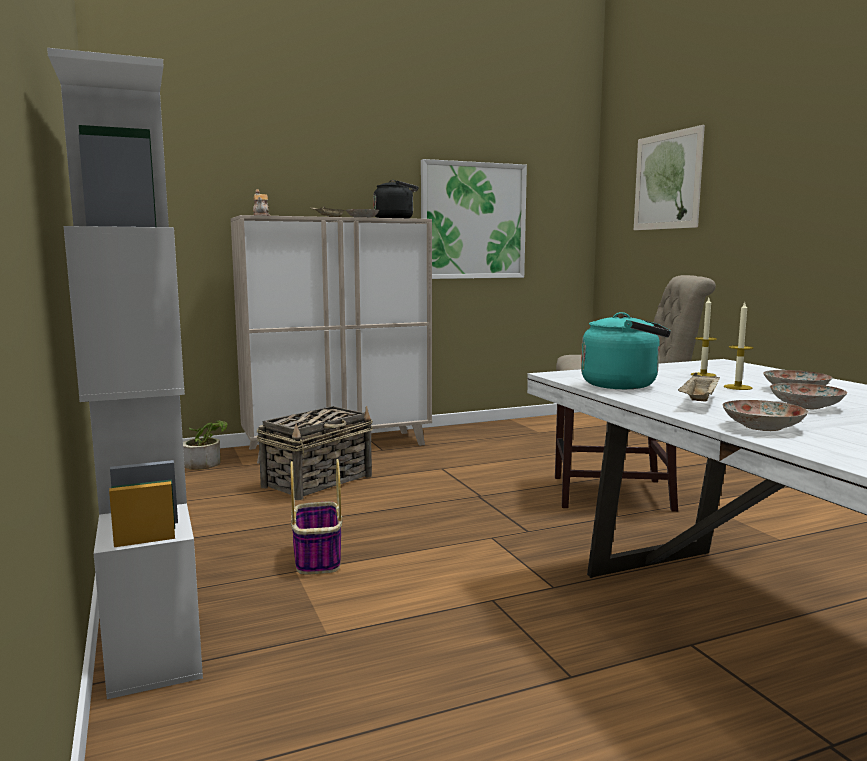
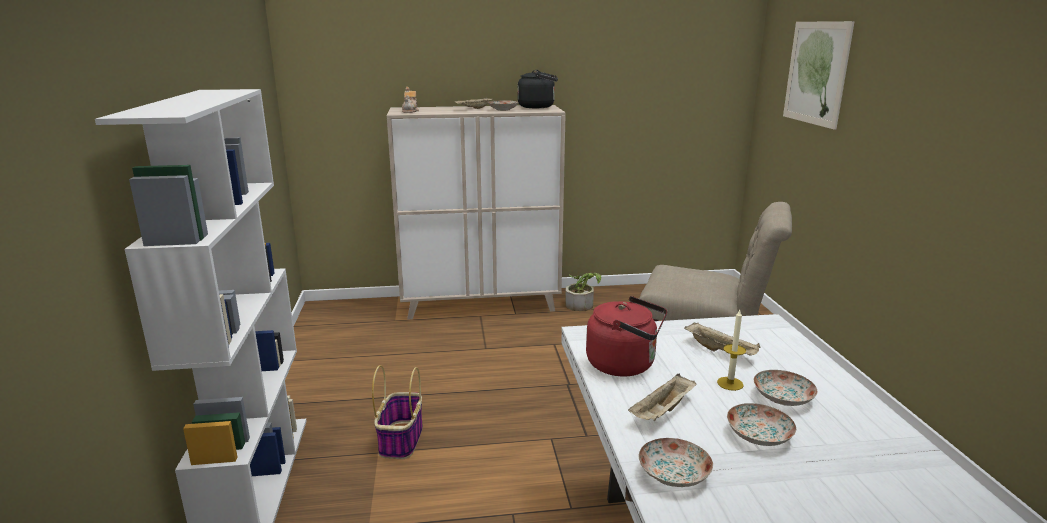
camera: 15 degrees right, 10 degrees up
(206, 462) = (369, 313): potted plant -> potted plant (581, 304)
(318, 481) = (444, 347): basket -> none
(473, 221) = (621, 101): picture -> none
(624, 385) = (625, 365): turquoise kettle -> red kettle
(703, 375) = (721, 351): candle -> beige tray

